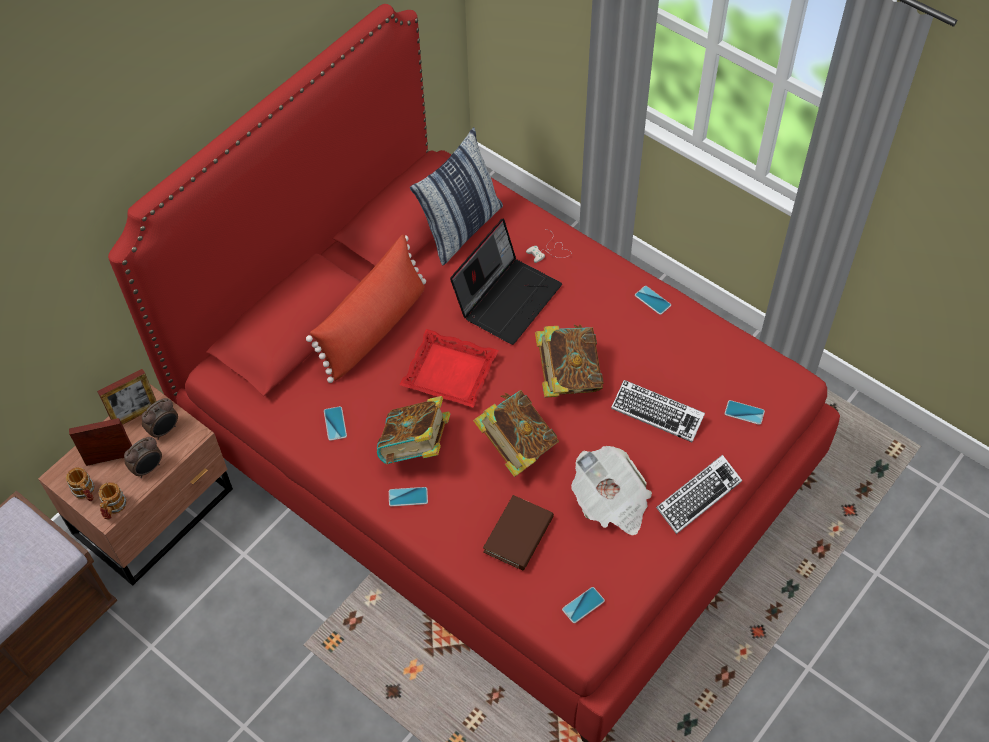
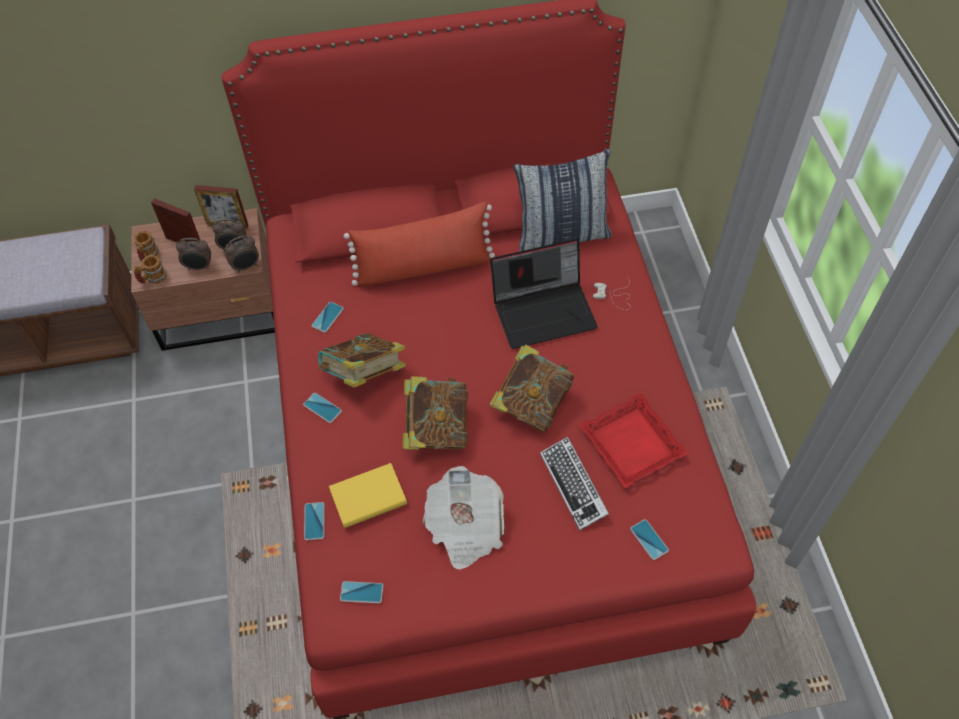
camera: 40 degrees right, 0 degrees up
(194, 438) = (246, 266): none -> alarm clock
(450, 372) = (444, 337): red tray -> red tray (632, 444)
(518, 535) = (368, 498): brown book -> yellow book
(652, 300) = (661, 391): phone -> phone (314, 521)
(698, 496) = (539, 579): keyboard -> none

